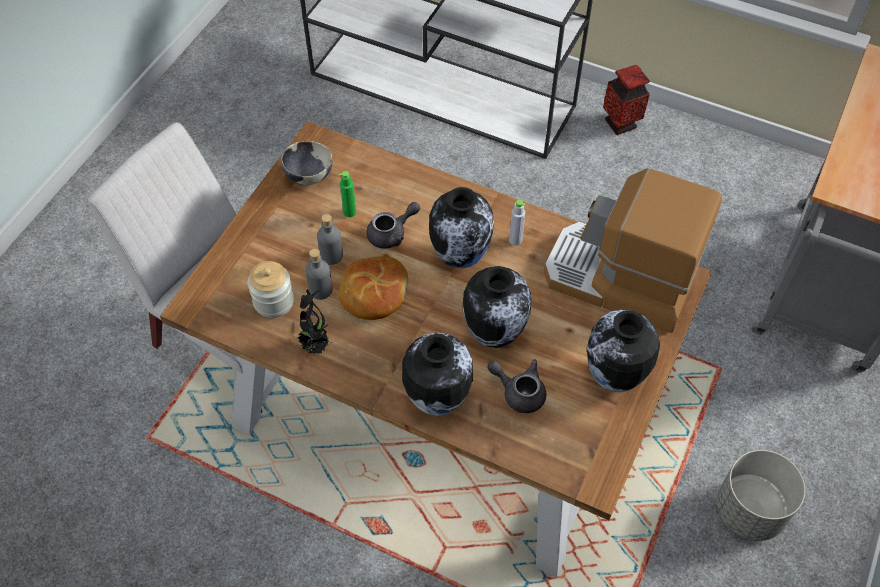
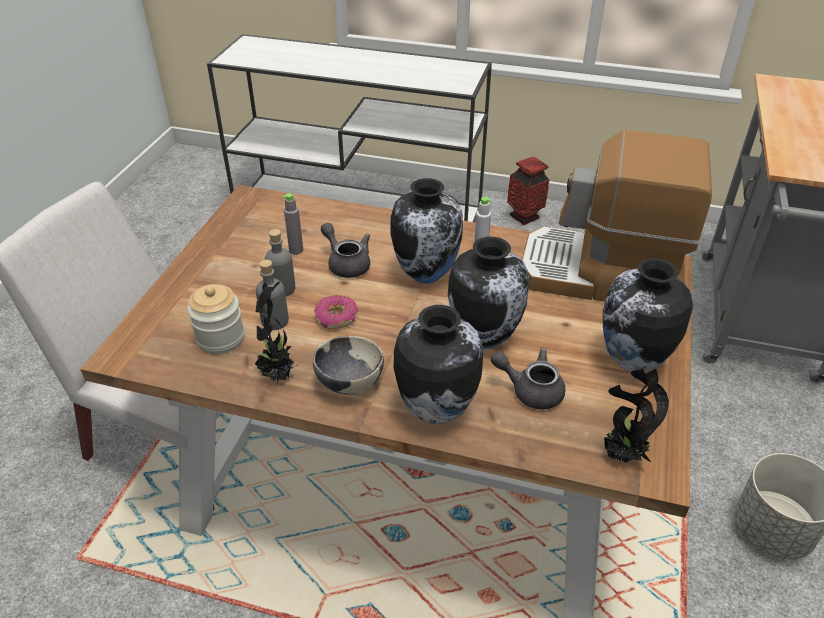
camera: 10 degrees left, 15 degrees down
(308, 175) = (246, 225): bowl -> bowl (349, 383)
(349, 212) = (296, 250): green bottle -> grey bottle
(373, 294) = (337, 318): bread -> donut
(392, 234) = (346, 263): grey teapot -> grey teapot turned 90 degrees counterclockwise
(573, 464) = (622, 456): none -> potted plant

